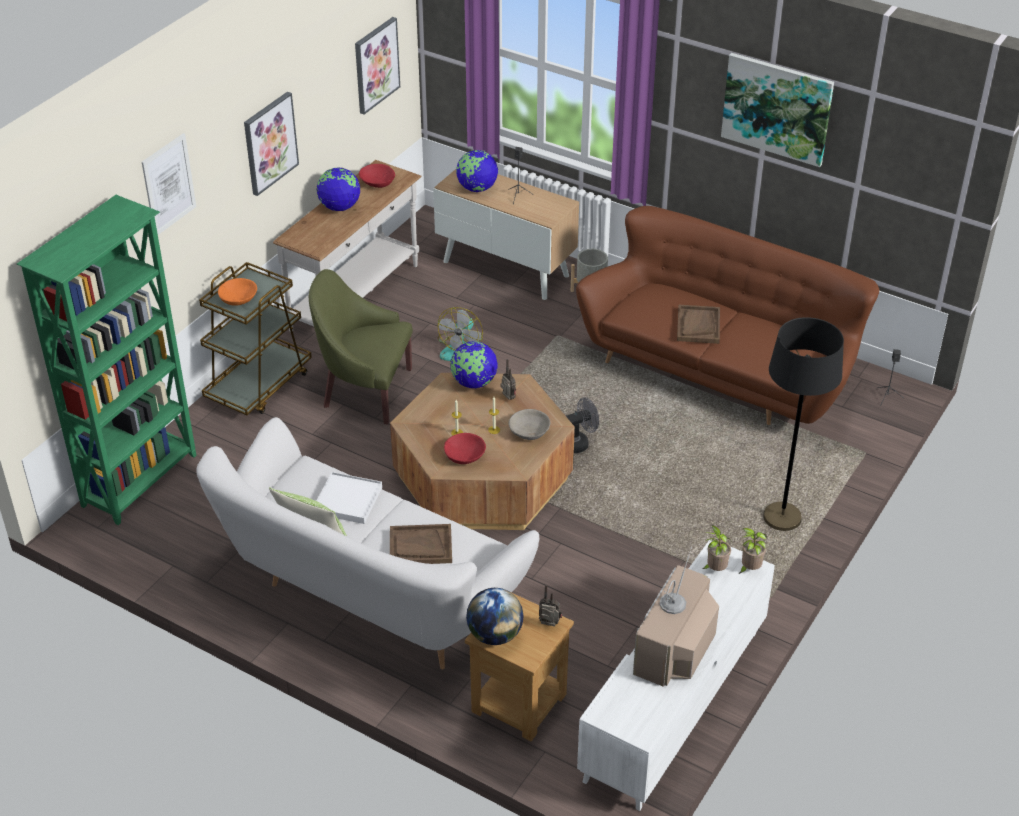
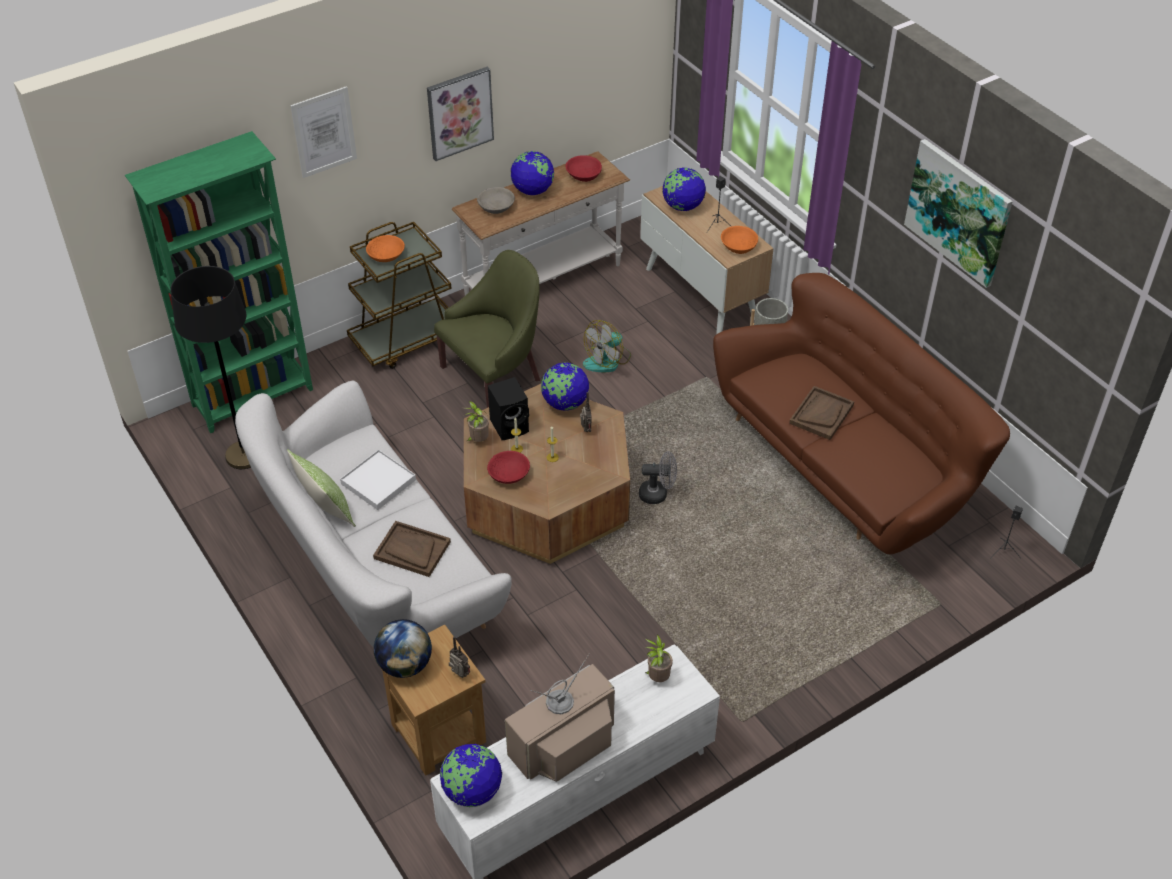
camera: 25 degrees right, 5 degrees up
(365, 390) = (494, 375): green armchair -> green armchair turned 105 degrees clockwise
(376, 65) = (611, 58): picture -> none
(438, 415) = (510, 426): none -> black speaker
(529, 431) = (584, 470): grey bowl -> grey bowl (496, 207)
(548, 208) = (738, 246): none -> orange bowl
(623, 714) = (472, 791): none -> globe
(749, 569) = (691, 690): potted plant -> potted plant (478, 440)
(782, 518) = (808, 642): black floor lamp -> black floor lamp (244, 456)

